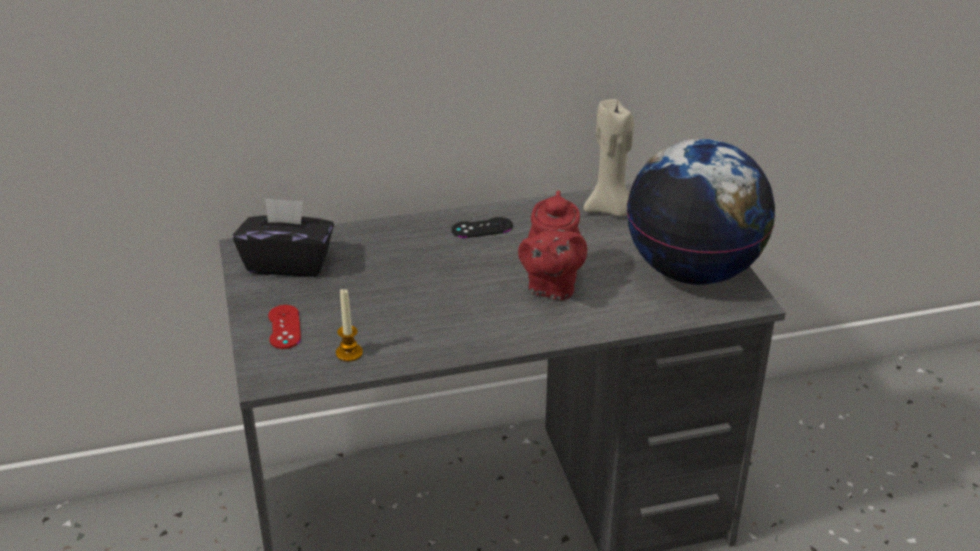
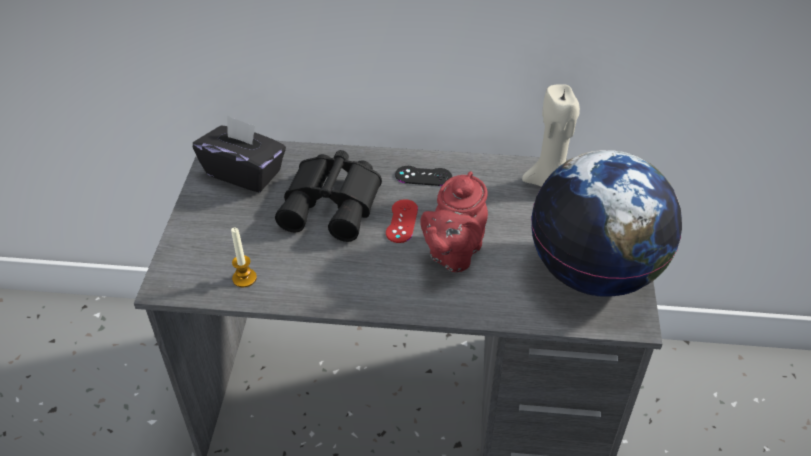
camera: 20 degrees right, 10 degrees up
(284, 327) = (207, 237): red game controller -> red game controller (402, 221)
(403, 270) = (334, 203): none -> black binoculars

